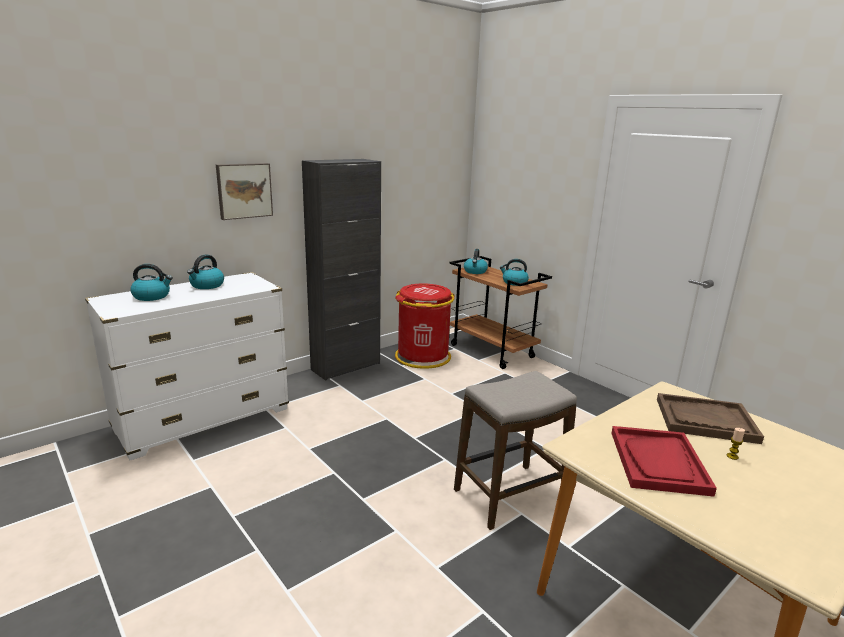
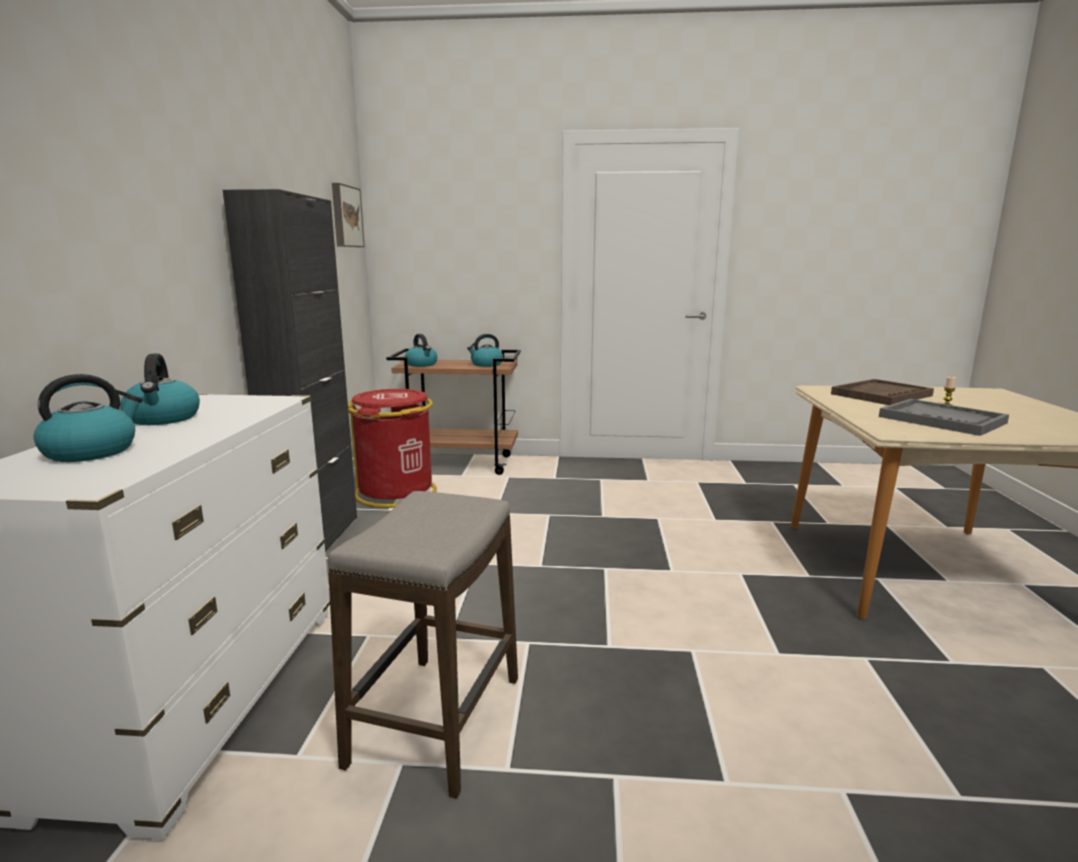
camera: 45 degrees left, 5 degrees down
(244, 190) = (155, 235): picture -> picture (345, 216)
(509, 496) = (707, 566): stool -> stool (436, 721)
(658, 462) = (942, 420): red tray -> grey tray

